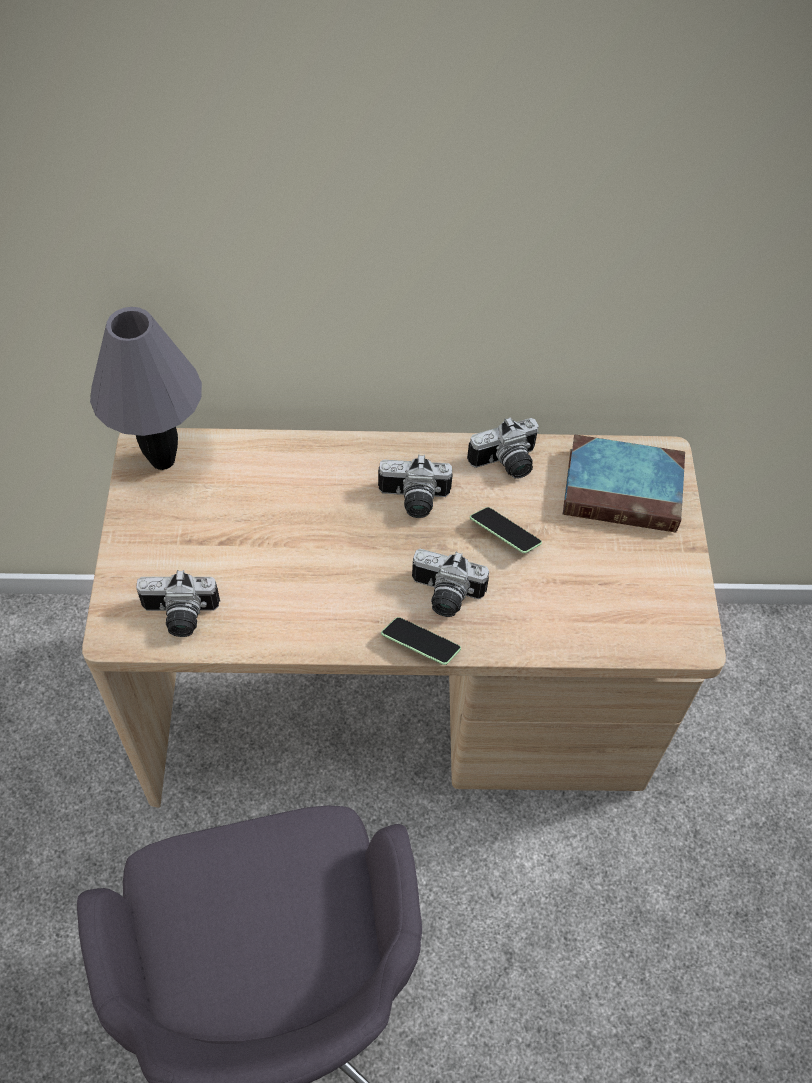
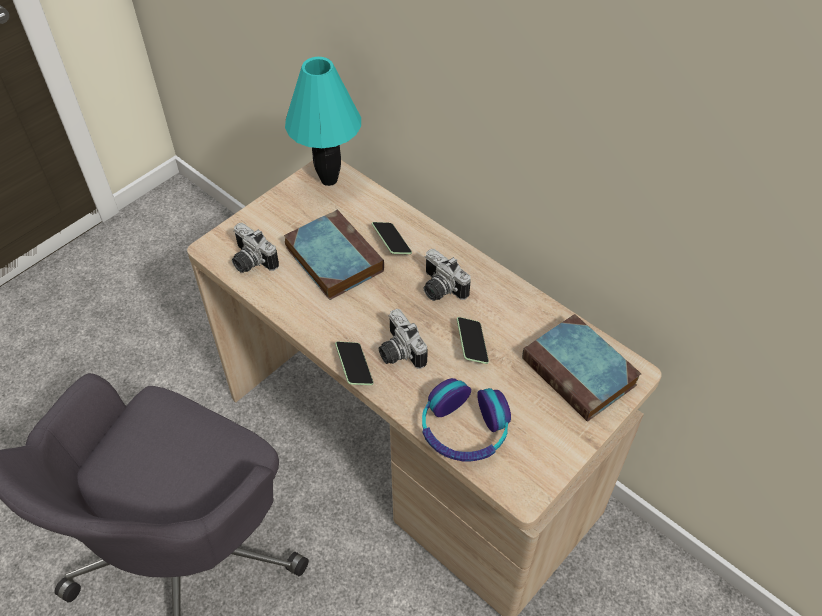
camera: 45 degrees right, 5 degrees down
(162, 461) = (328, 180): grey table lamp -> turquoise table lamp
(267, 547) = (332, 258): none -> book
(312, 485) = (391, 243): none -> phone
(506, 464) = (519, 307): camera -> none
(585, 624) = (464, 429): none -> headphones

